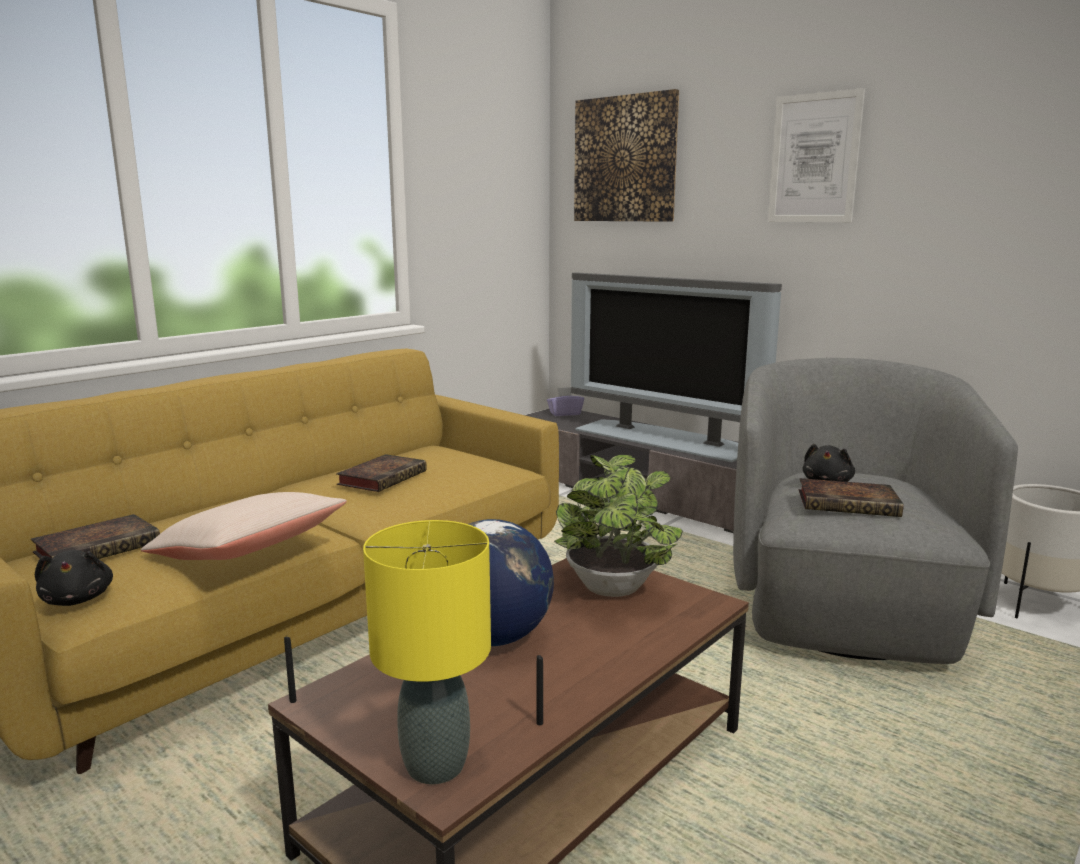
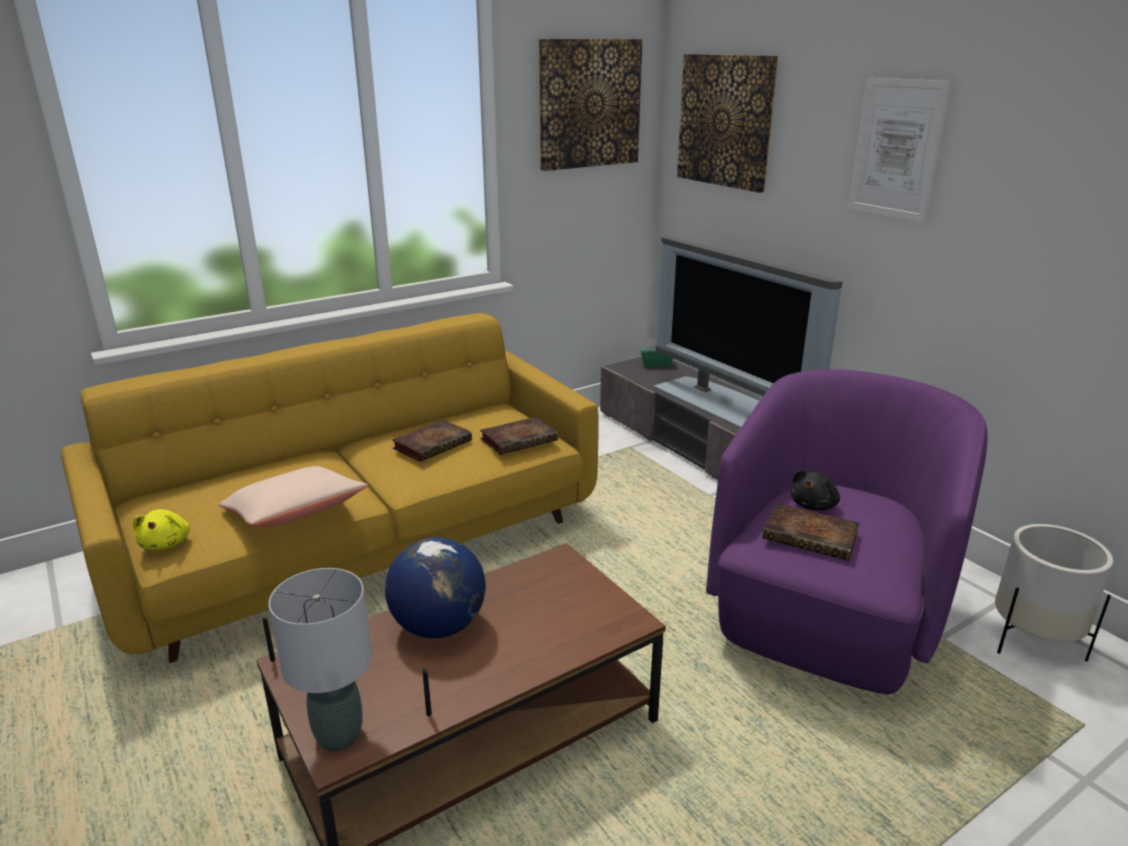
camera: 15 degrees right, 10 degrees up
(78, 599) = (166, 543): black plush toy -> yellow plush toy
(100, 547) = (196, 495): book -> book (520, 439)
(434, 766) = (338, 736): yellow table lamp -> grey table lamp
(488, 144) = (589, 104): none -> picture
(565, 413) = (656, 364): purple tissue box -> green tissue box
(612, 591) = (559, 594): potted plant -> none
(844, 612) = (827, 618): grey armchair -> purple armchair

